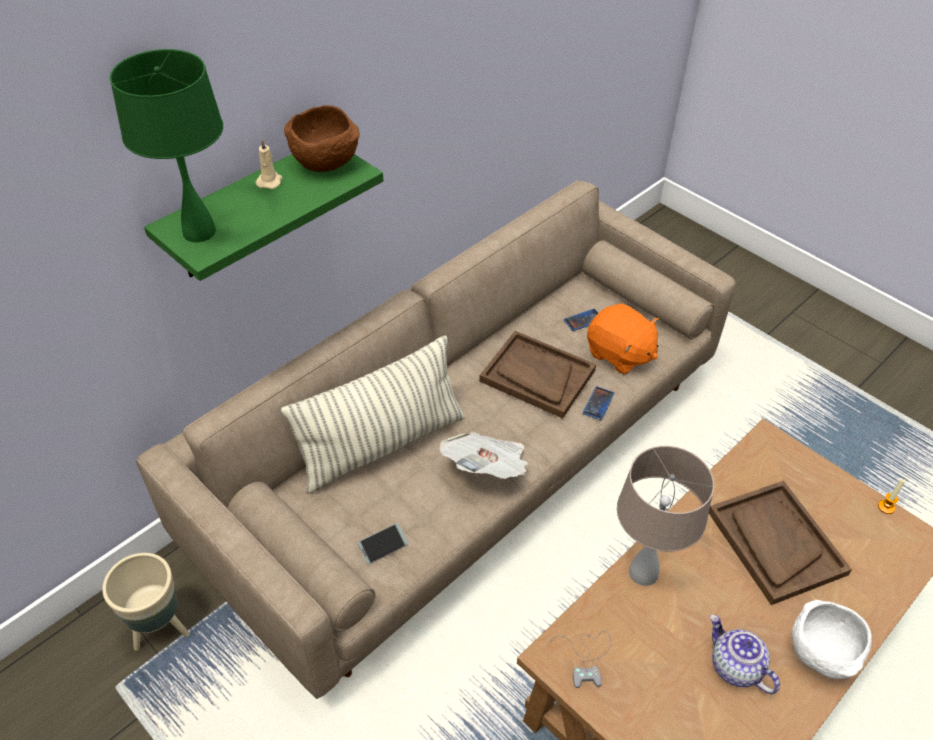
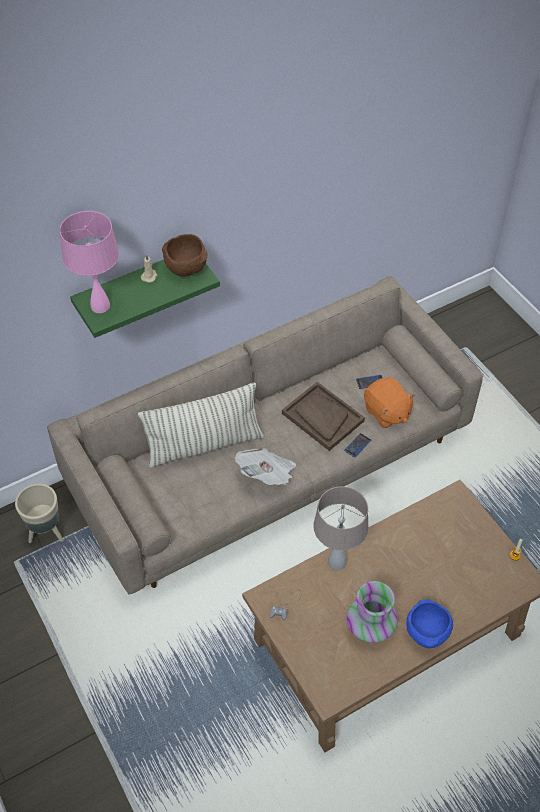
camera: 15 degrees right, 5 degrees up
(198, 232) = (100, 306): green table lamp -> pink table lamp
(383, 546) = (186, 511): phone -> none
(734, 667) = (370, 628): teapot -> vase
(775, 542) = (429, 562): brown tray -> none
(822, 656) = (427, 634): white bowl -> blue bowl

